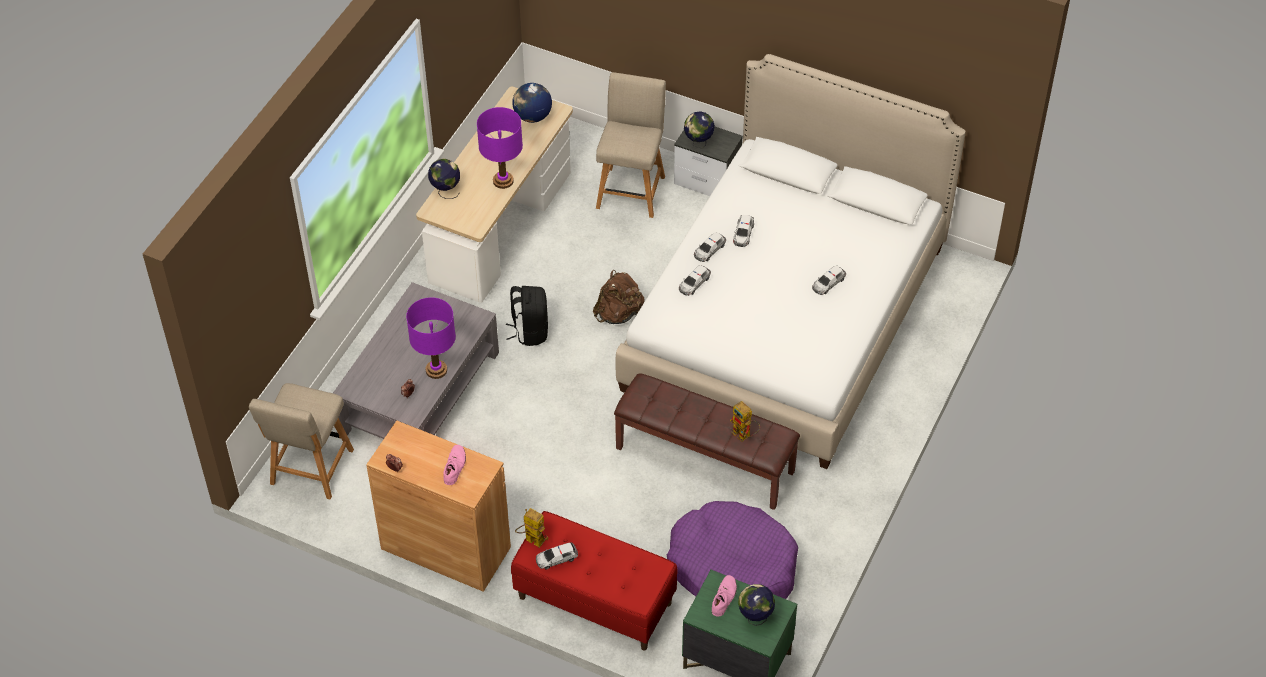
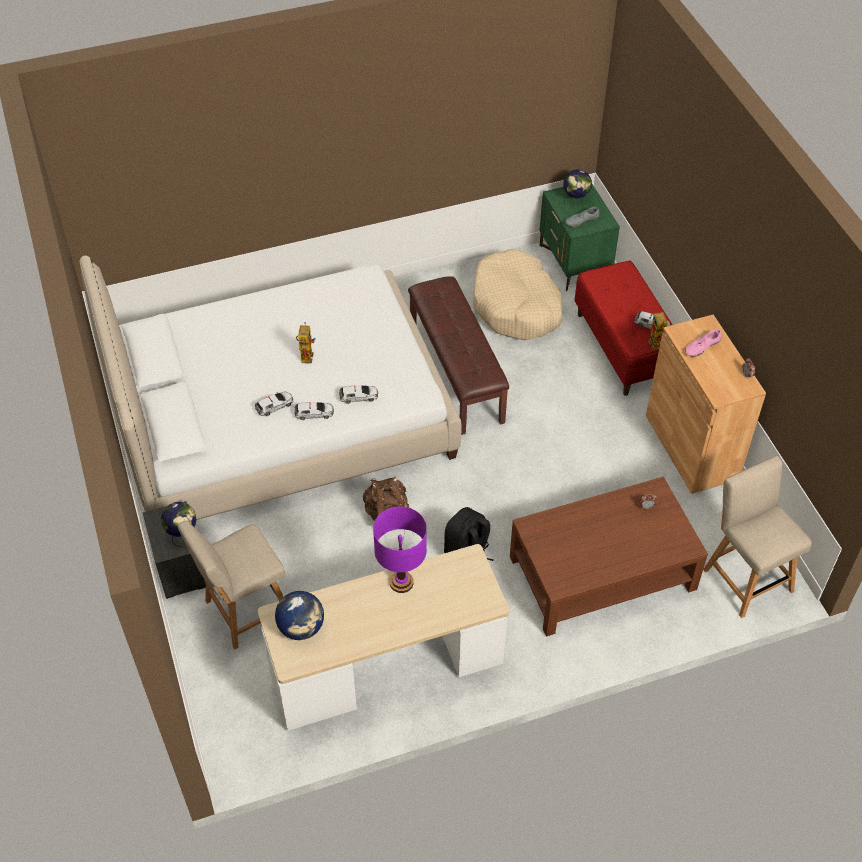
camera: 135 degrees left, 0 degrees up
(310, 470) = (745, 577): beige chair -> beige chair turned 90 degrees counterclockwise
(420, 391) = (601, 573): grey coffee table -> brown coffee table
(436, 370) = (606, 509): purple table lamp -> none
(445, 191) = (460, 613): globe -> none
(723, 598) = (581, 220): pink shoe -> grey shoe
(732, 566) = (516, 306): purple dog bed -> beige dog bed
(744, 435) = (447, 304): toy robot -> toy robot (306, 355)
(828, 283) = (271, 329): toy car -> none

